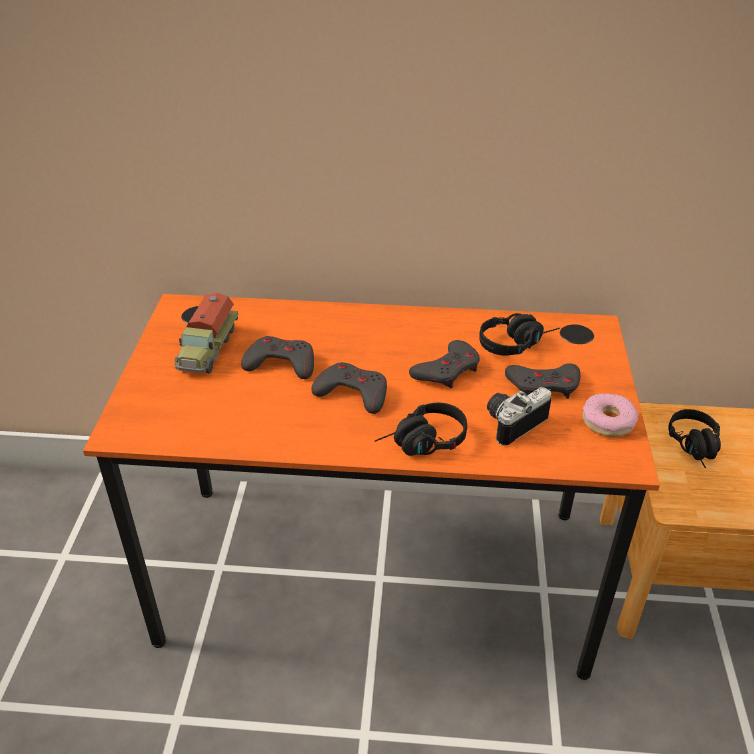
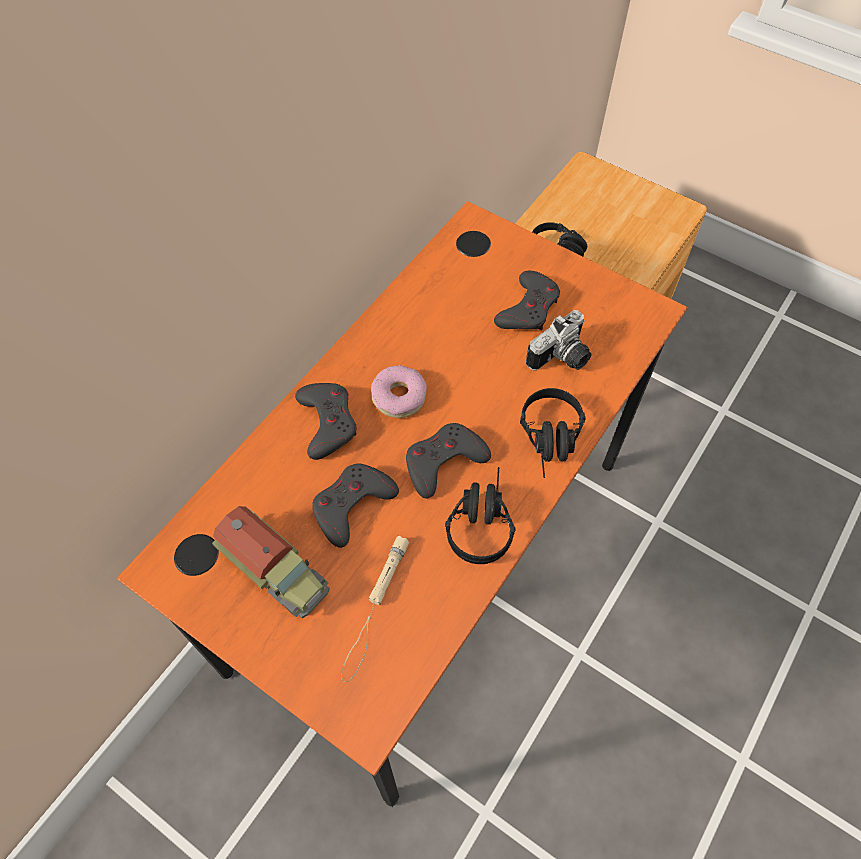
camera: 60 degrees left, 20 degrees up
(206, 404) = (375, 608): none -> beige flashlight
(447, 370) = (460, 367): grey game controller -> grey game controller (327, 422)
(511, 422) = (562, 359): camera -> camera turned 120 degrees counterclockwise
(517, 343) = (457, 293): black headphones -> black headphones (480, 519)
(607, 421) = (599, 293): donut -> donut (398, 397)

